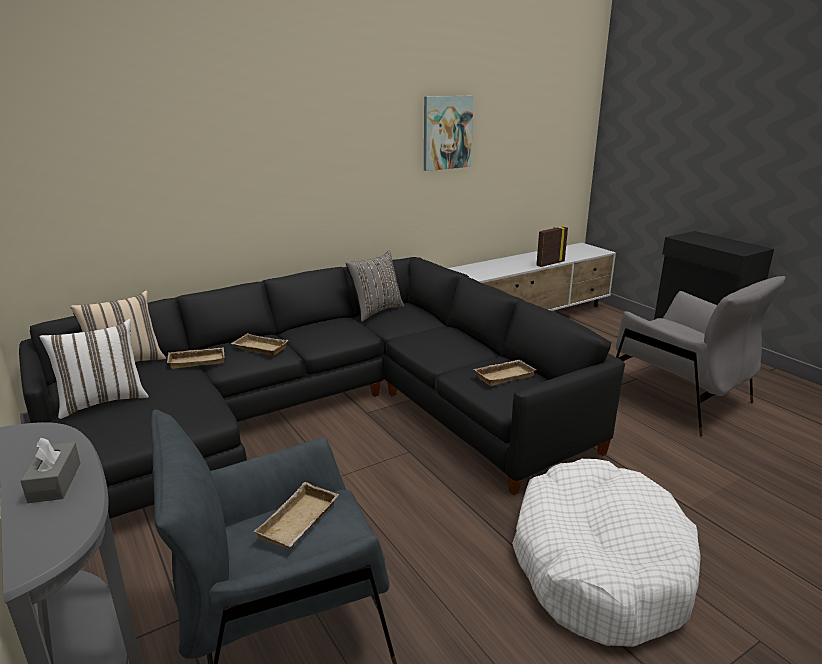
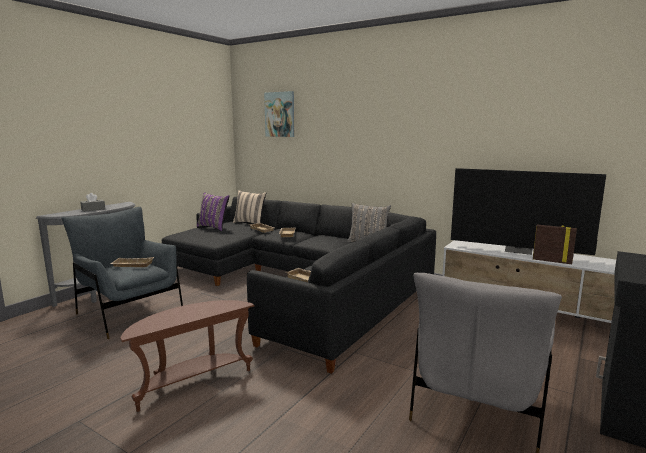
camera: 65 degrees right, 10 degrees down
(103, 401) = (214, 227): white pillow -> purple pillow
(447, 132) = (473, 129): picture -> picture (280, 114)
(509, 263) = (518, 251): none -> television
(599, 565) = (192, 382): white dog bed -> brown side table

